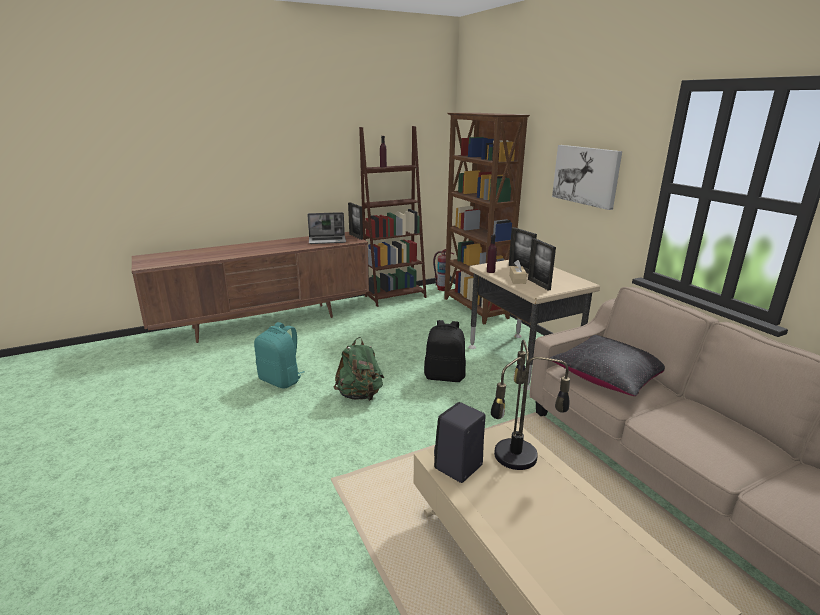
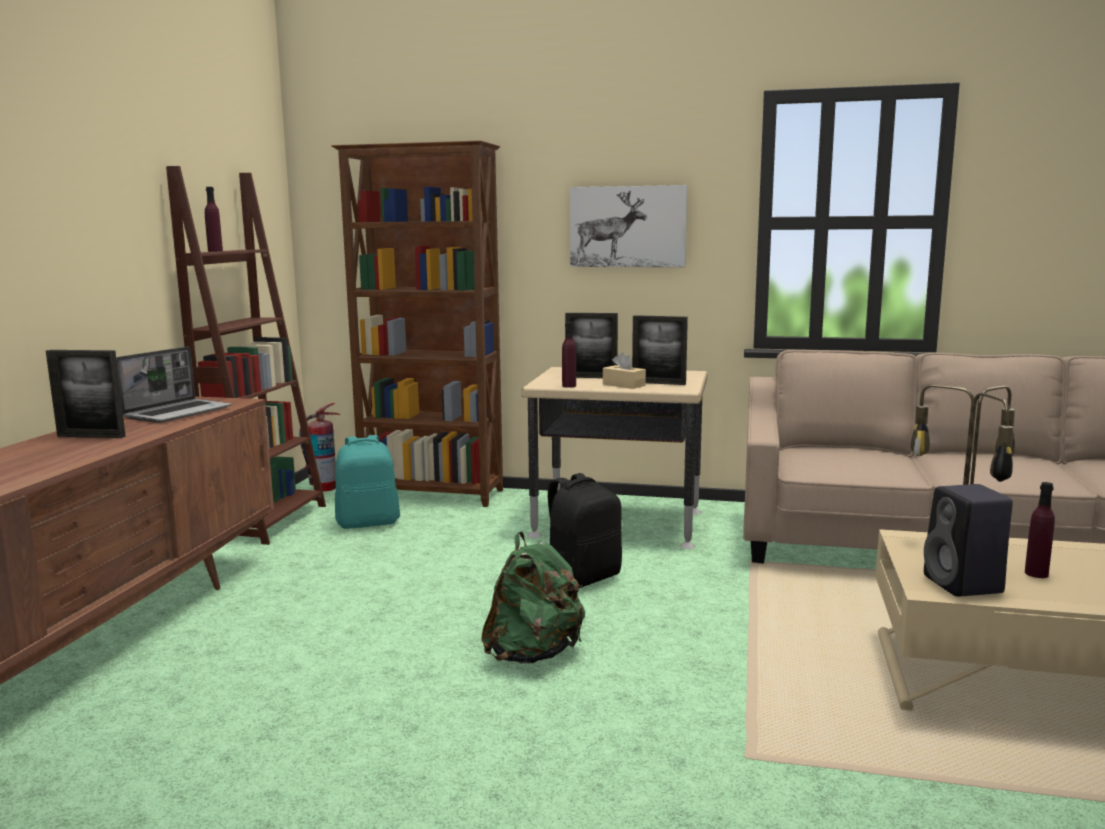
camera: 50 degrees left, 10 degrees down
(281, 380) = (354, 709): turquoise backpack -> turquoise backpack (368, 523)
(356, 236) = (215, 398): picture frame -> picture frame (91, 436)
(513, 491) = (1036, 573): none -> purple bottle
(609, 376) = (846, 459): black pillow -> none

